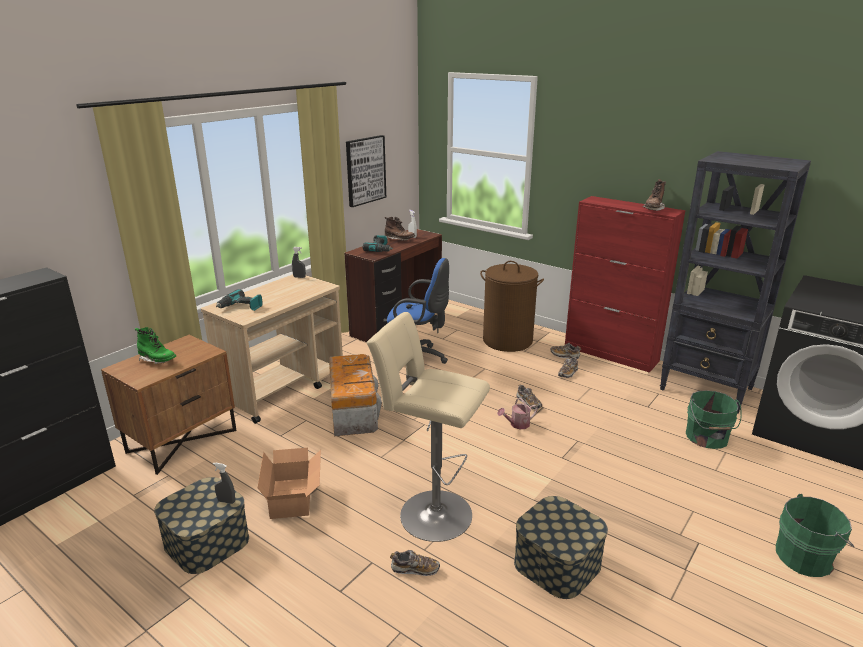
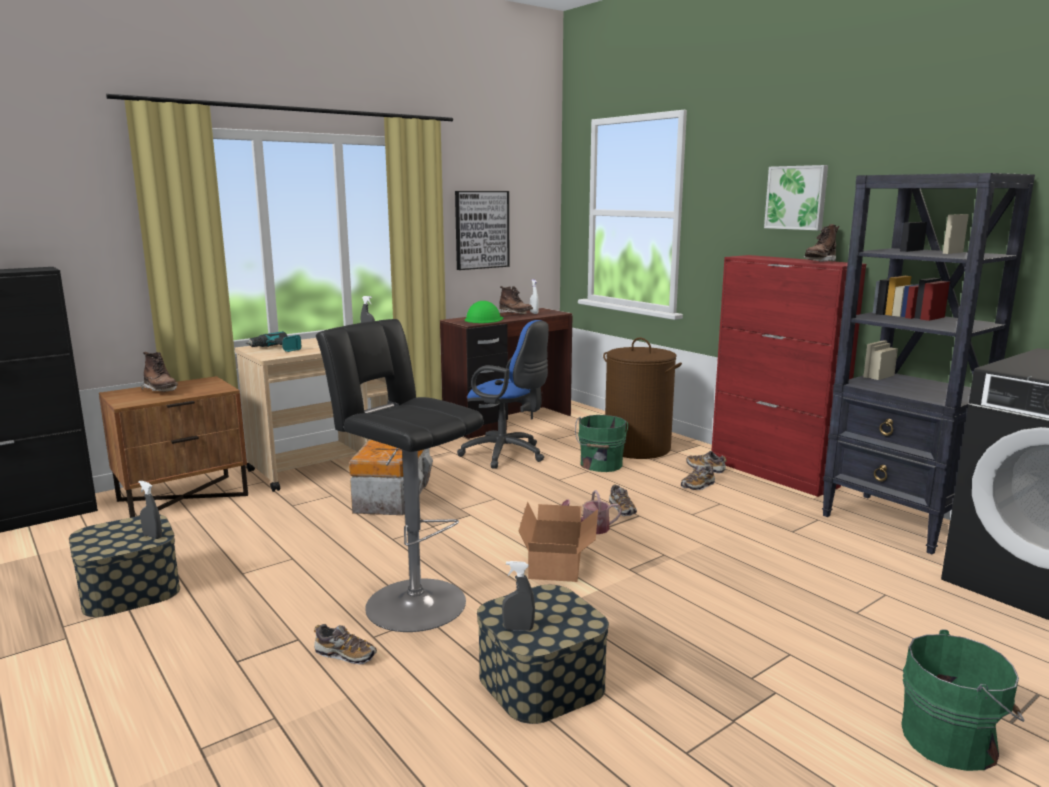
camera: 15 degrees right, 10 degrees down
(157, 360) = (161, 391): green boot -> brown boot
(293, 496) = (260, 562): cardboard box -> cardboard box (559, 562)
(380, 249) = (484, 319): power drill -> green hard hat
(430, 513) = (410, 601): beige stool -> black stool
(553, 539) = (518, 629): none -> grey spray bottle
(631, 156) = (797, 197): none -> picture
(707, 438) = (864, 575): green bucket -> green bucket (600, 465)

